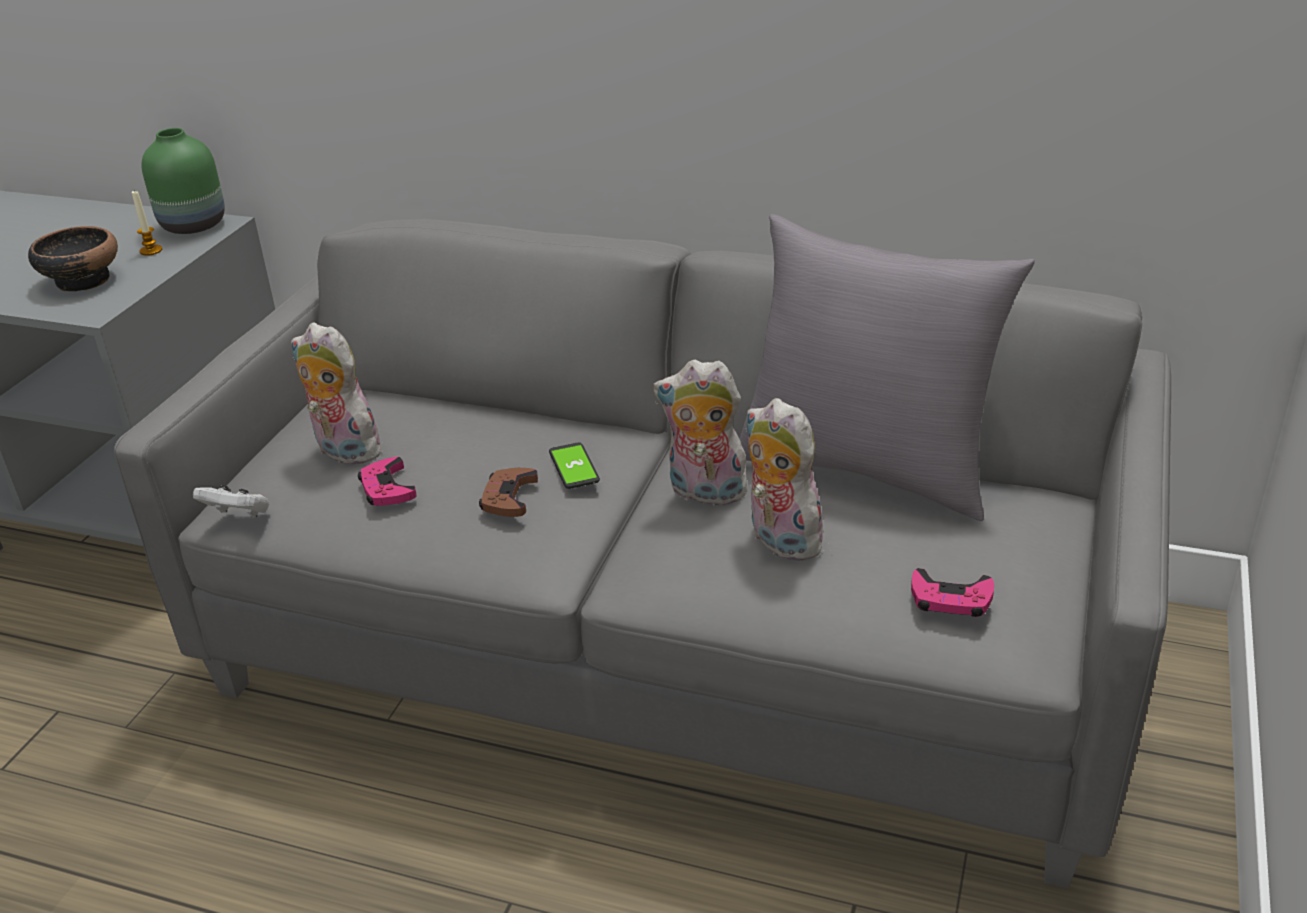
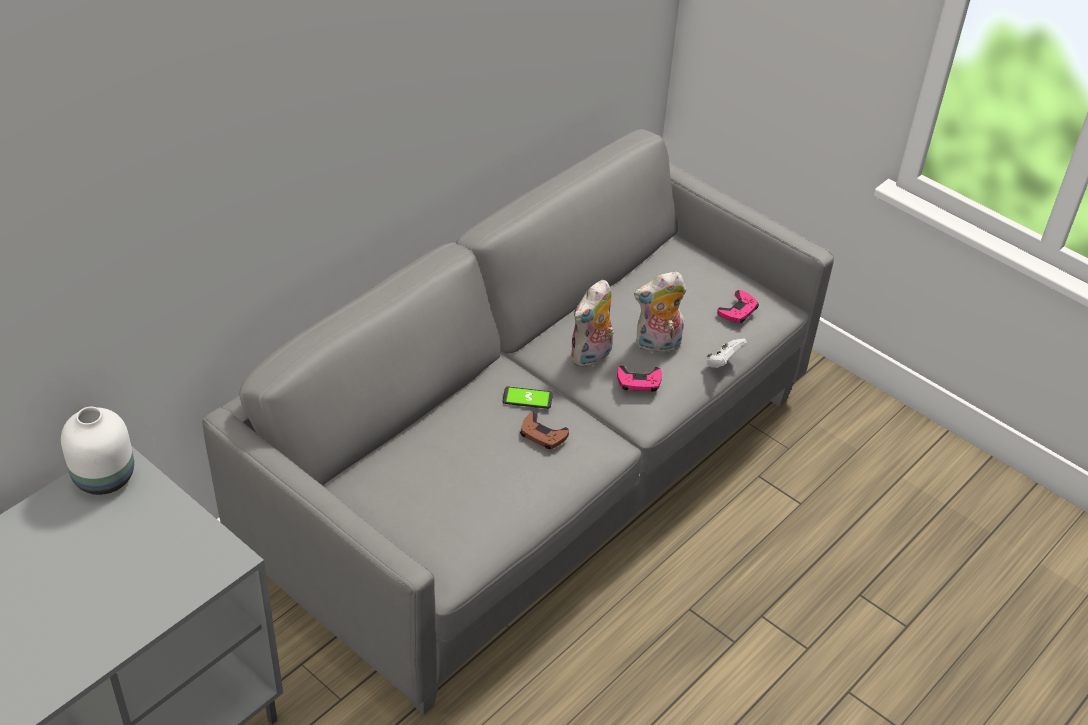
camera: 70 degrees left, 10 degrees up
(82, 280) = (157, 561): bowl -> none
(151, 251) = (134, 511): candle -> none
(192, 225) = (102, 478): green vase -> white vase
(238, 516) = (463, 568): white game controller -> white game controller (723, 362)
(343, 451) = (430, 497): plush toy -> none
(387, 488) = (495, 485): pink game controller -> pink game controller (639, 382)
(867, 467) = (614, 289): grey pillow -> none

